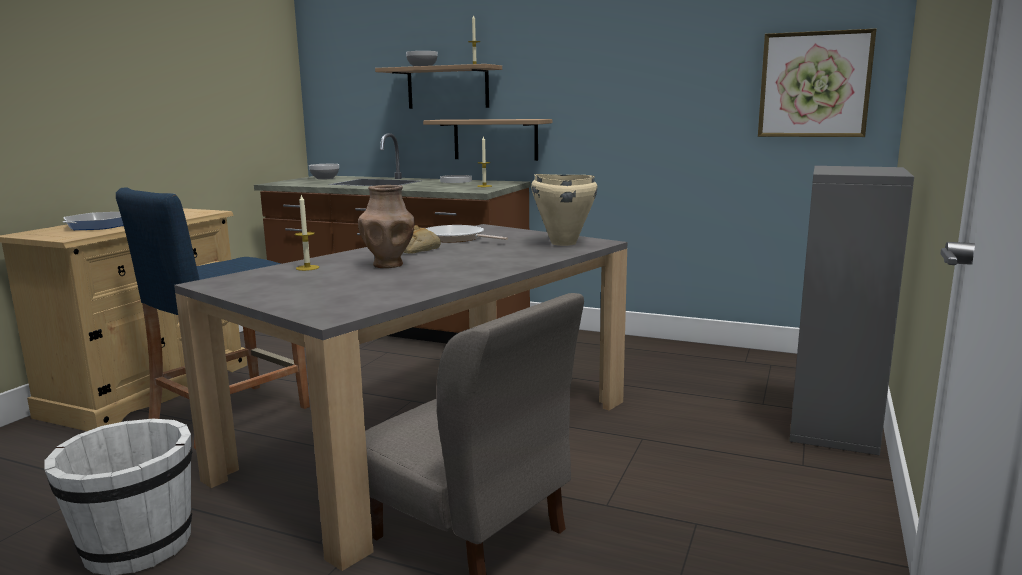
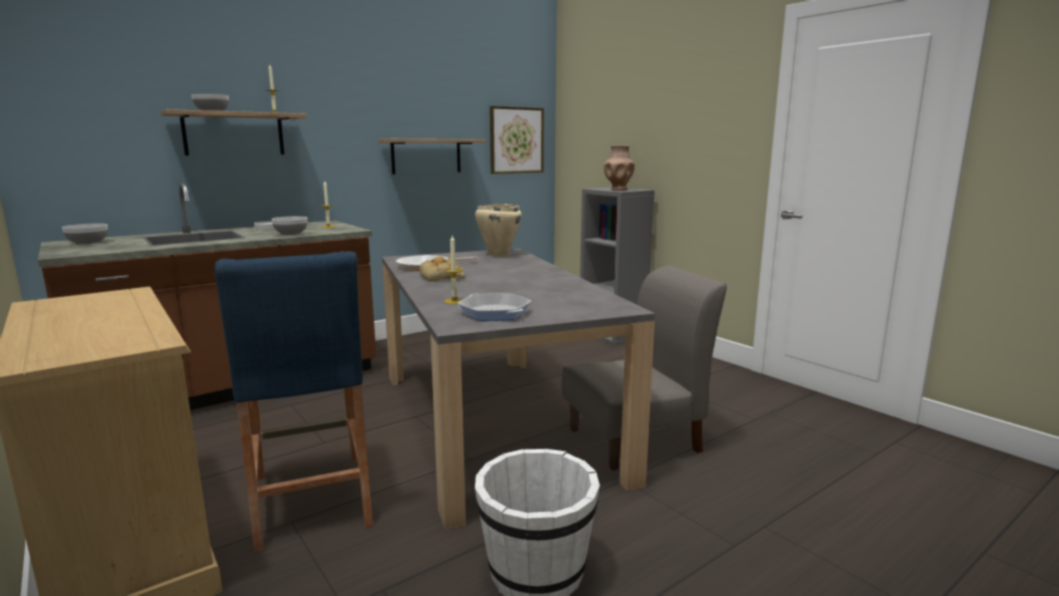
camera: 60 degrees left, 0 degrees up
(99, 226) = (86, 330): frying pan -> frying pan (494, 312)
(389, 265) = (487, 286): brown vase -> brown vase (618, 190)
(430, 187) = (291, 233): none -> bowl
(495, 139) = (293, 184): shelf -> shelf (426, 156)

